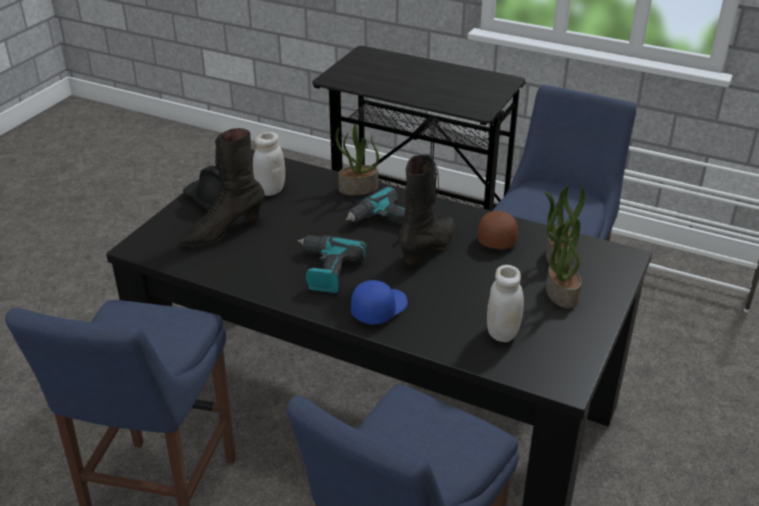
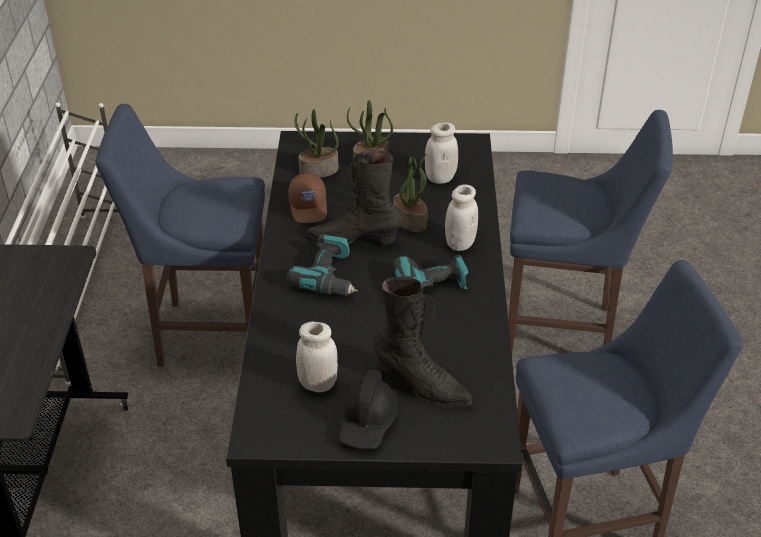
camera: 115 degrees left, 5 degrees up
(358, 189) = (276, 317): potted plant -> potted plant (410, 220)
(378, 308) = (460, 243): blue cap -> white jar
(497, 236) = (309, 207): brown cap -> brown cap turned 90 degrees counterclockwise

